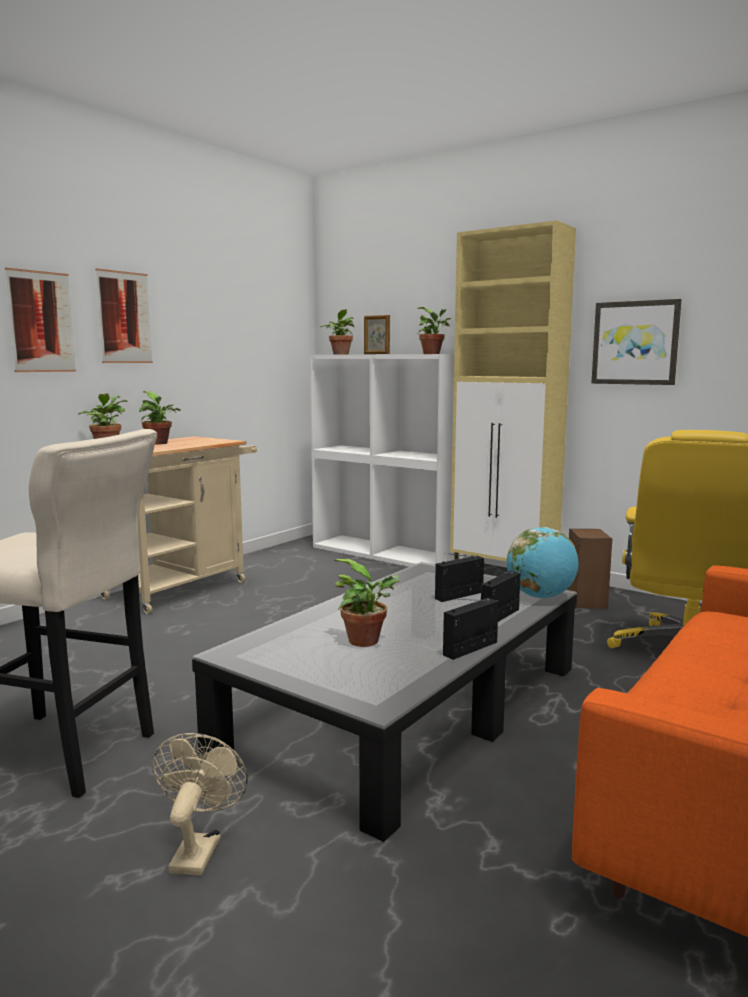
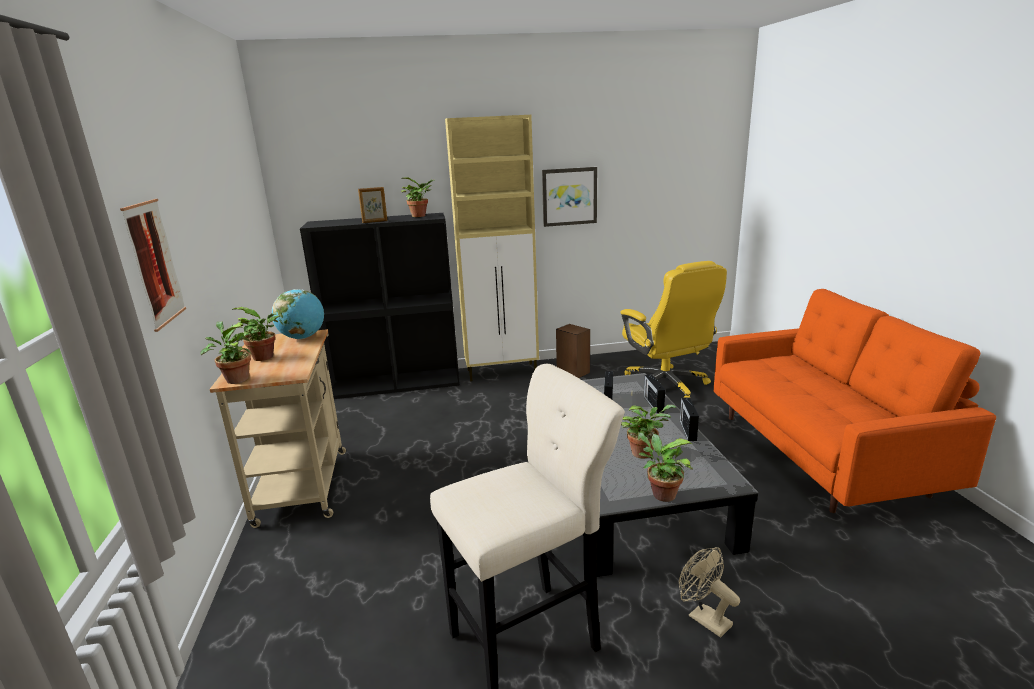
camera: 45 degrees left, 10 degrees up
(124, 317) = (192, 233): picture -> none
(340, 354) = (328, 224): potted plant -> potted plant (660, 494)
(386, 553) = (397, 383): white bookcase -> black bookcase
(540, 597) = (640, 383): globe -> globe (303, 337)

